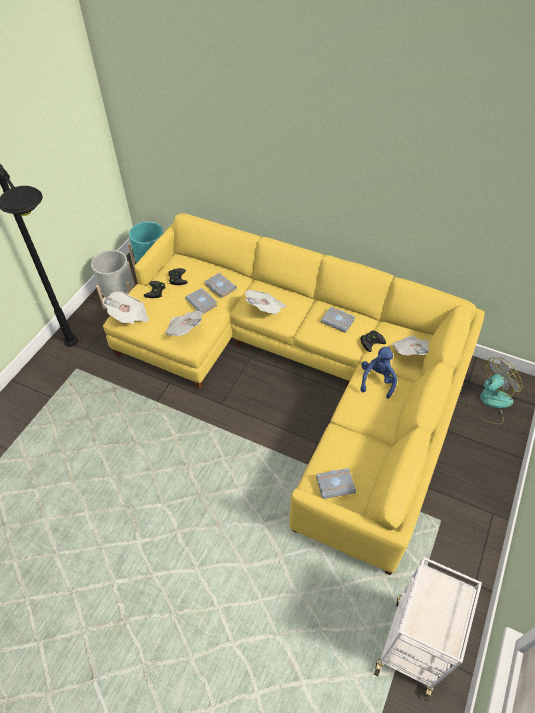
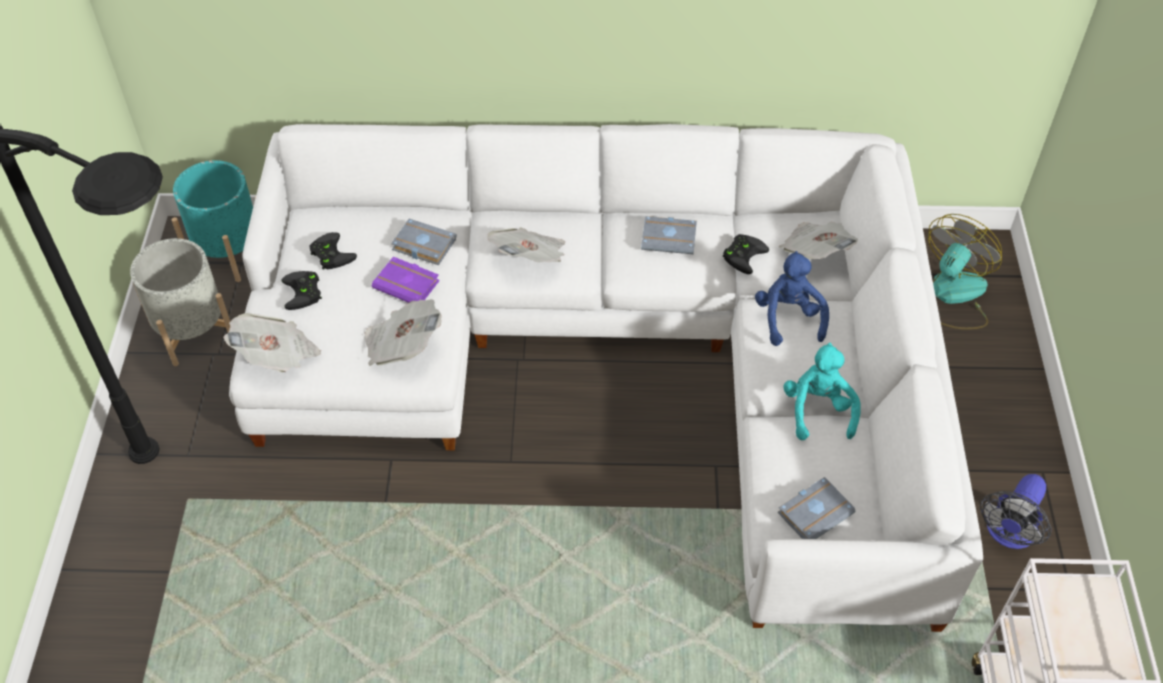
camera: 25 degrees left, 0 degrees up
(203, 303) = (408, 284): grey book -> purple book
(299, 373) = (619, 357): yellow sofa -> white sofa
(367, 432) = (818, 410): none -> turquoise plush toy
(455, 539) = (1008, 533): none -> fan

